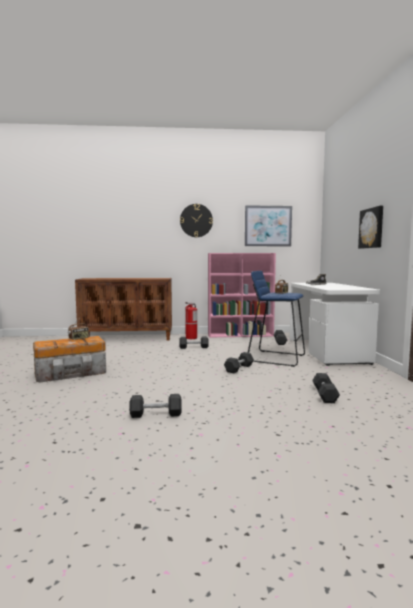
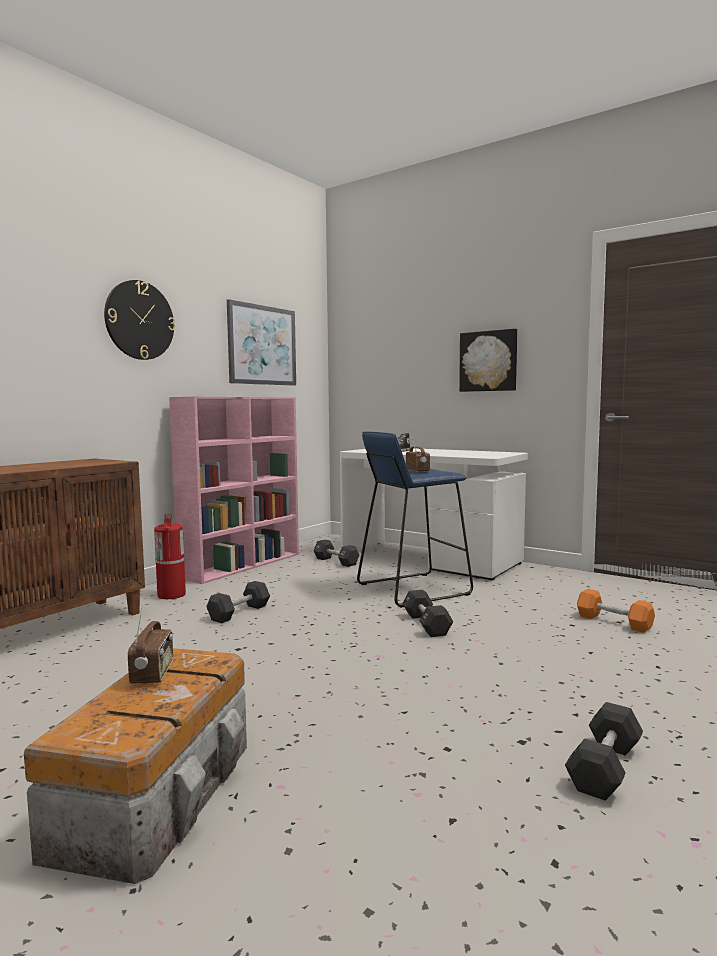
camera: 50 degrees left, 0 degrees up
(325, 395) = (614, 622): black dumbbell -> orange dumbbell

